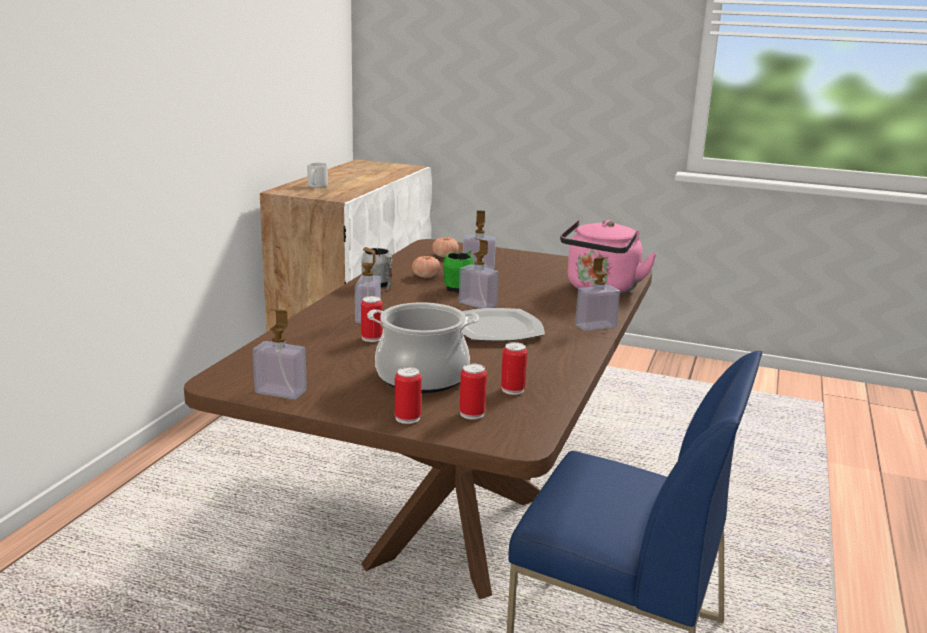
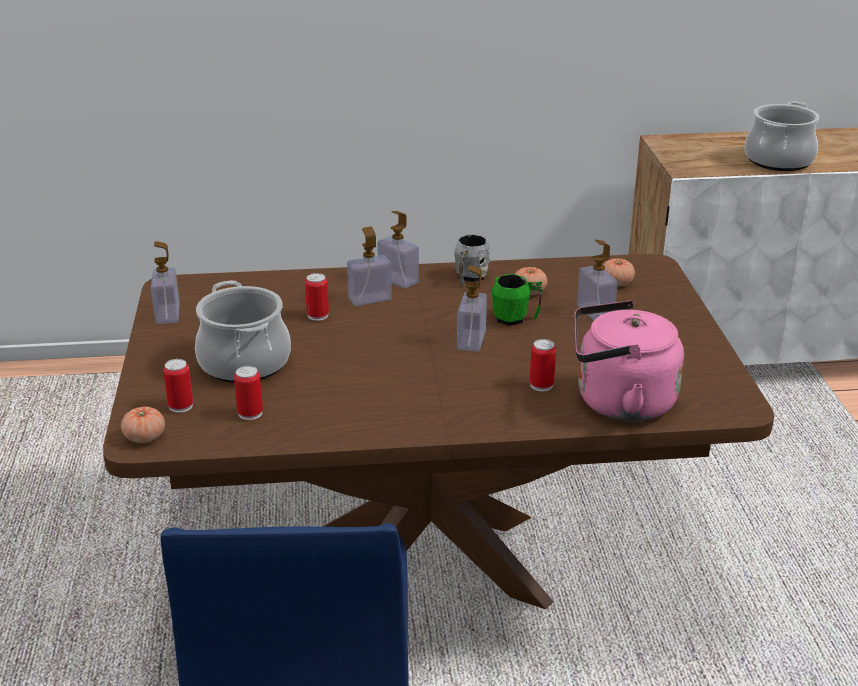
camera: 65 degrees right, 10 degrees up
(316, 186) = (715, 147): grey mug -> none
(363, 182) = (779, 161): none -> cooking pot
(407, 418) = (152, 379): can -> can (541, 385)
(497, 328) = (407, 368): plate -> none
(514, 437) = (145, 437): none -> tomato
(595, 326) = (479, 423): soap dispenser -> soap dispenser (398, 280)

